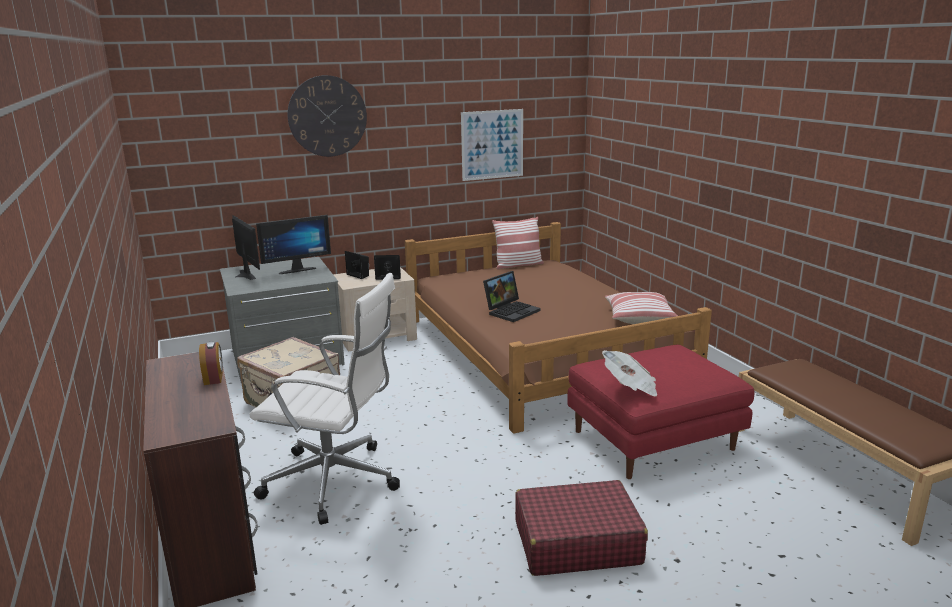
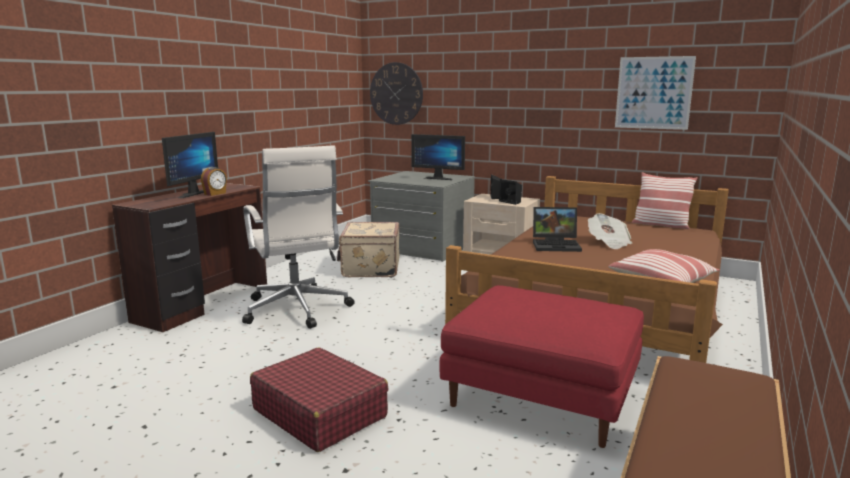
camera: 50 degrees right, 5 degrees down
(243, 275) = (404, 175): monitor -> monitor (189, 194)
(327, 116) = (495, 57): wall clock -> wall clock (396, 93)
(630, 387) = (479, 307): newspaper -> newspaper (608, 243)

